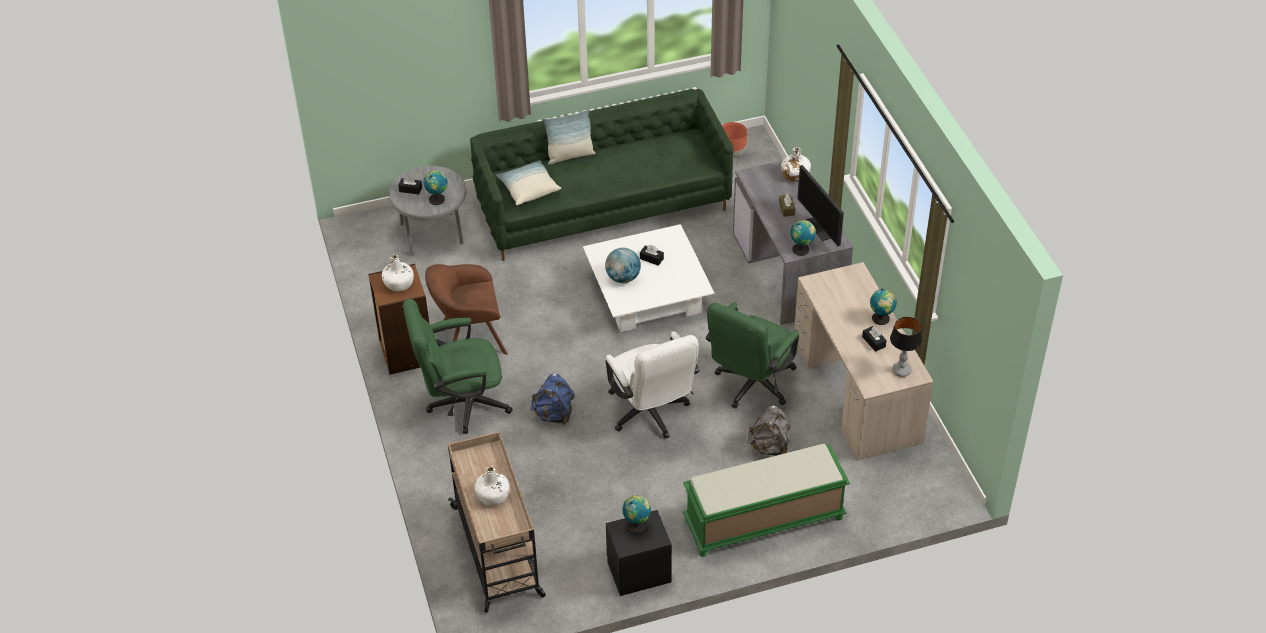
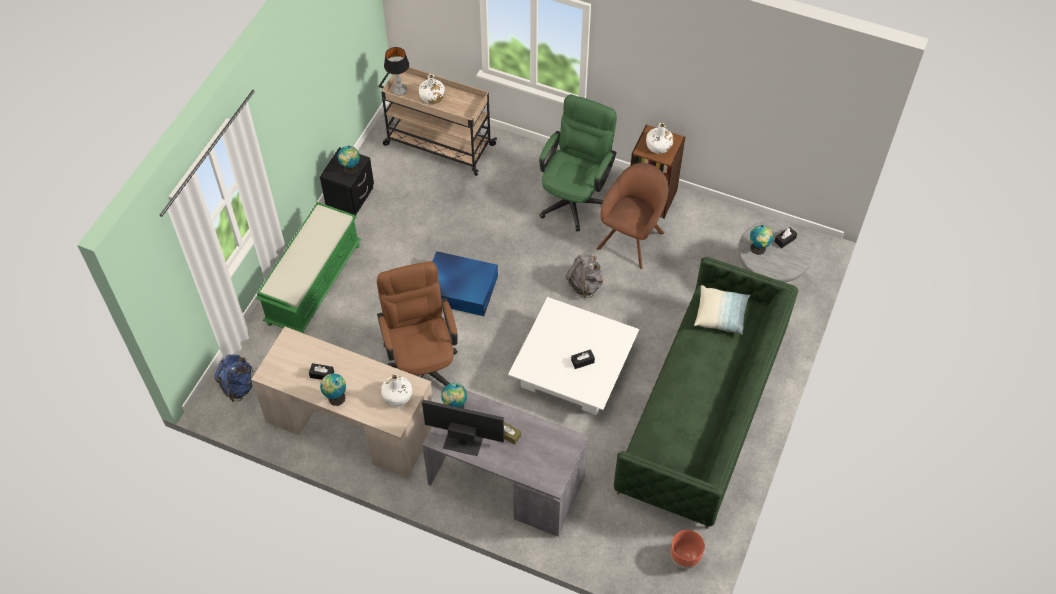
camera: 130 degrees right, 10 degrees up
(554, 414) = (515, 238): blue backpack -> blue backpack (238, 386)
(570, 156) = (737, 367): pillow -> none
(623, 278) = (580, 329): globe -> none
(651, 415) = (459, 288): white office chair -> blue storage box
(751, 386) = (422, 363): green office chair -> brown office chair
(769, 446) = (363, 332): grey backpack -> grey backpack (585, 284)
(794, 175) = (541, 474): white bottle -> white bottle (398, 396)
(901, 370) = (280, 368): table lamp -> table lamp (399, 91)

